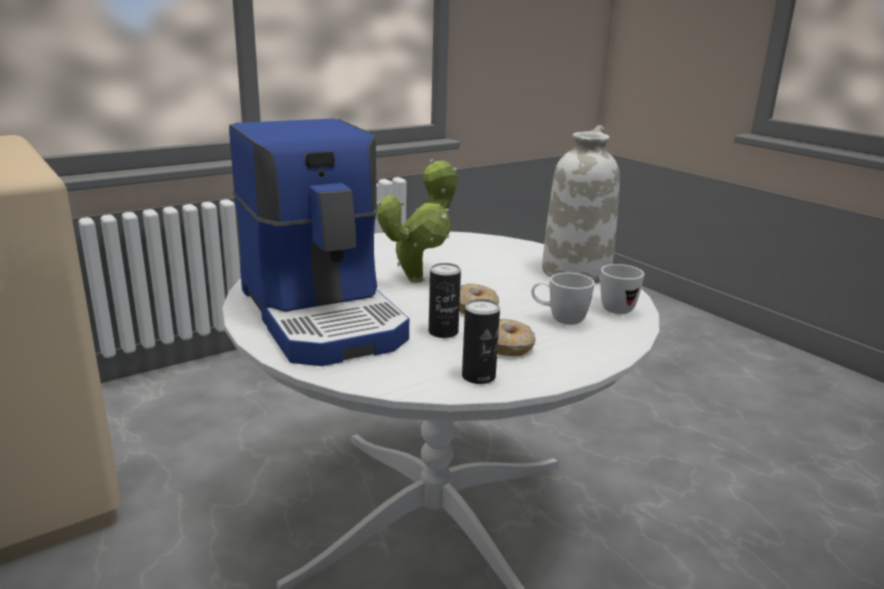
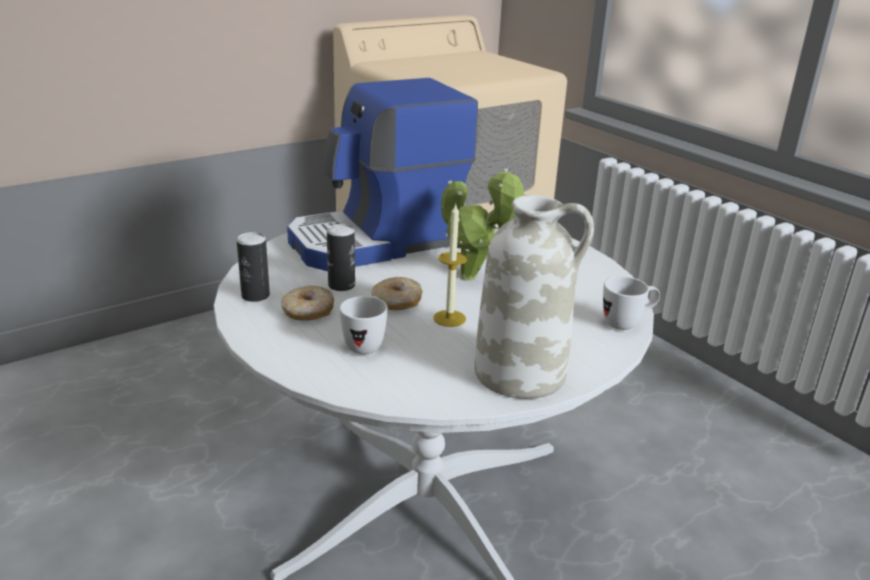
camera: 90 degrees right, 5 degrees up
(500, 289) = (449, 318): none -> candle
(613, 307) = (401, 382): white mug -> white mug (627, 323)

